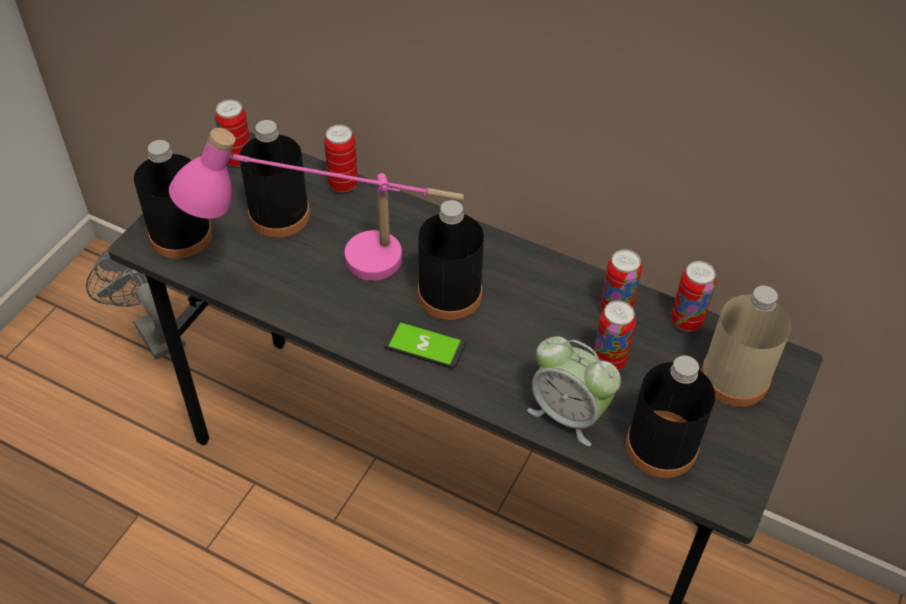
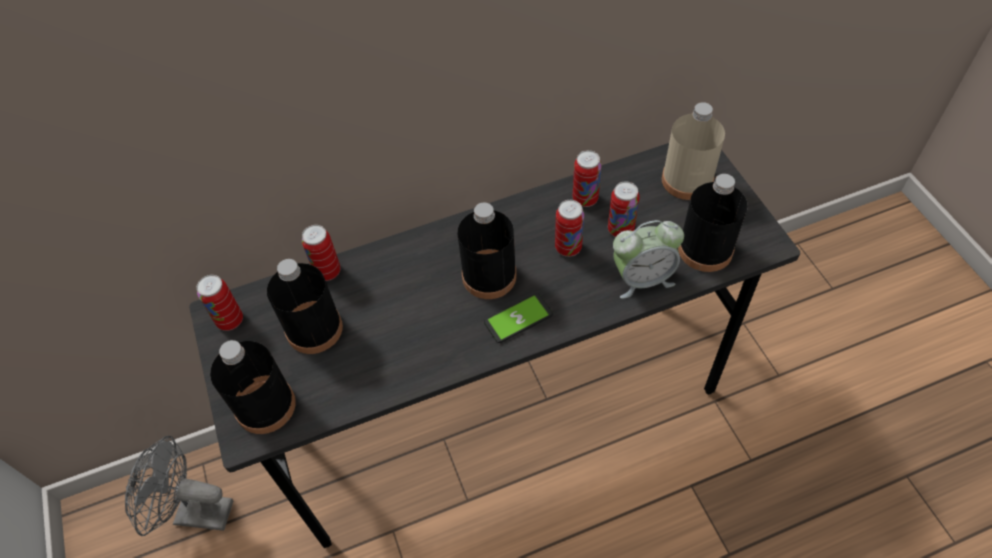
camera: 45 degrees left, 5 degrees up
(331, 266) = (396, 328): pink table lamp -> none
(686, 321) = (626, 172): can -> can (568, 248)

